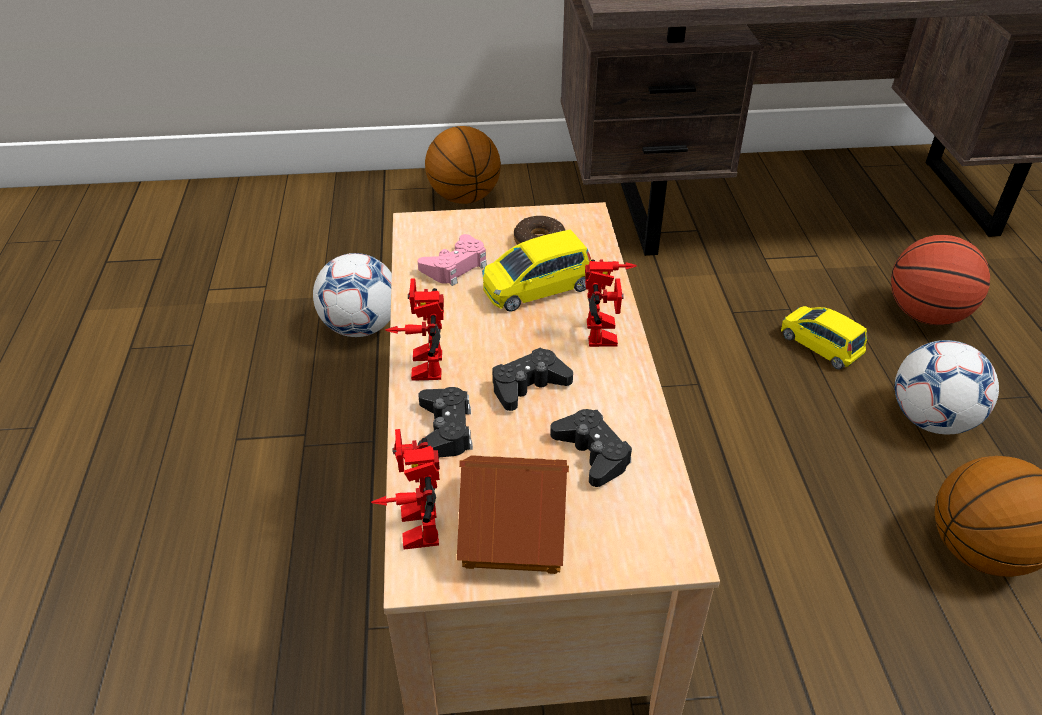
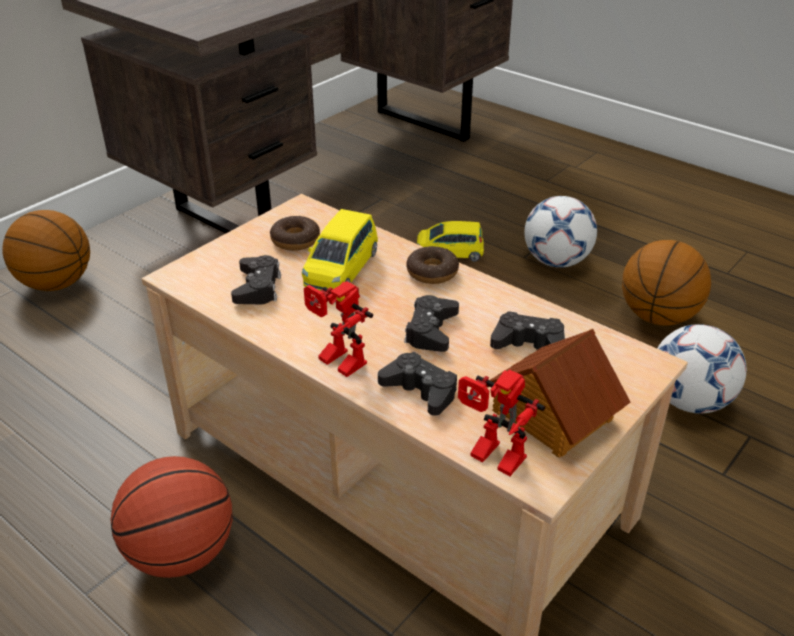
camera: 45 degrees left, 5 degrees down
(360, 327) = (90, 432): football -> football (689, 401)
(455, 266) = (258, 287): pink game controller -> black game controller
(608, 335) = (432, 272): toy robot -> donut
(925, 315) = (484, 203): basketball -> basketball (181, 553)

